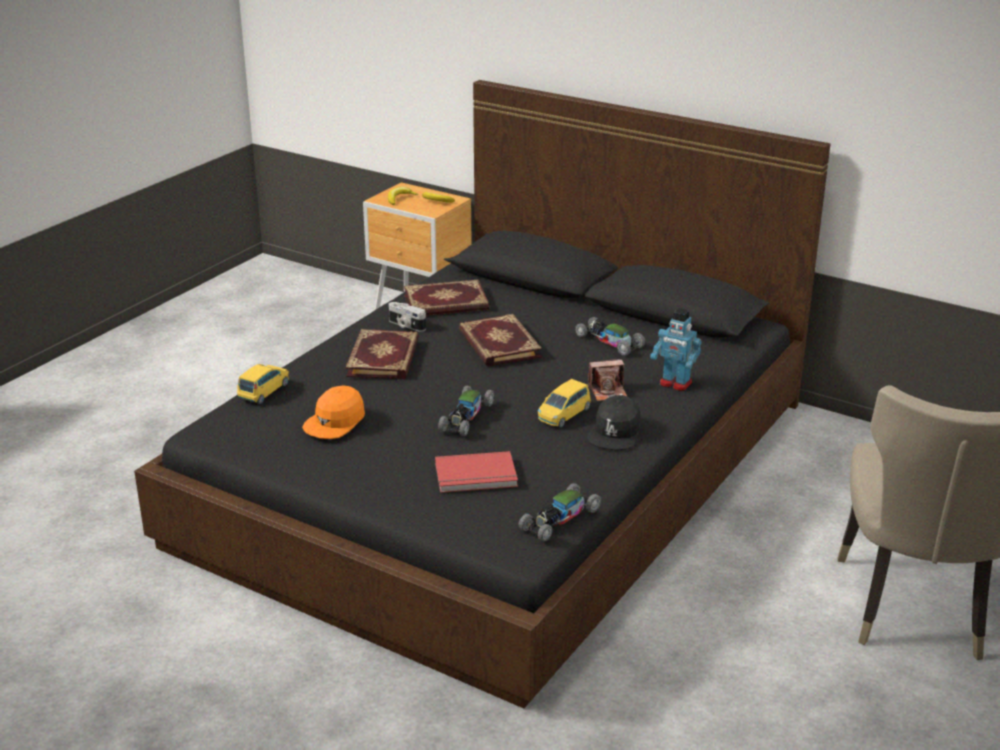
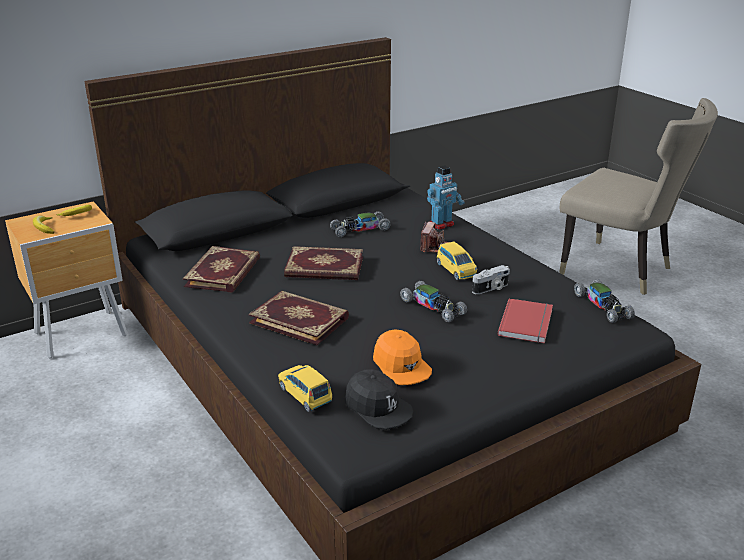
camera: 65 degrees left, 0 degrees up
(405, 325) = (244, 298): camera -> camera (491, 288)
(615, 432) = (495, 259): black cap -> black cap (378, 407)

